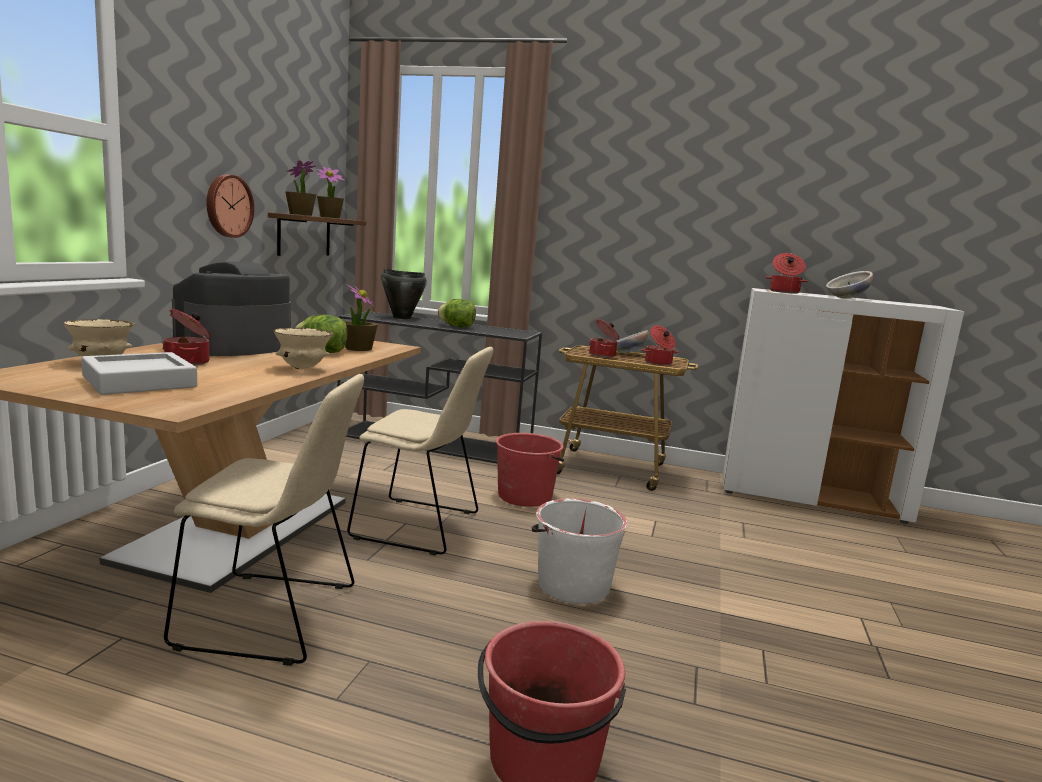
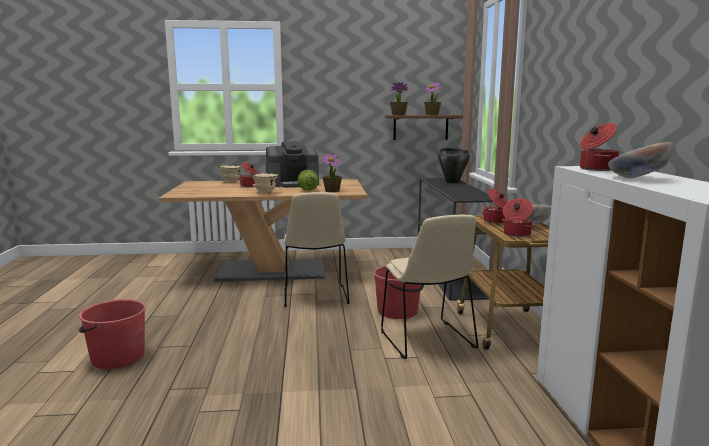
camera: 70 degrees right, 0 degrees up
(139, 382) = (207, 188): grey tray -> none
(228, 206) = (351, 113): wall clock -> none
(234, 347) = (292, 184): coffee machine -> coffee machine turned 150 degrees clockwise
(274, 617) = (202, 294): beige chair -> beige chair (428, 341)
(457, 327) = (454, 189): lettuce -> none
(572, 585) = (280, 342): white bucket -> none

